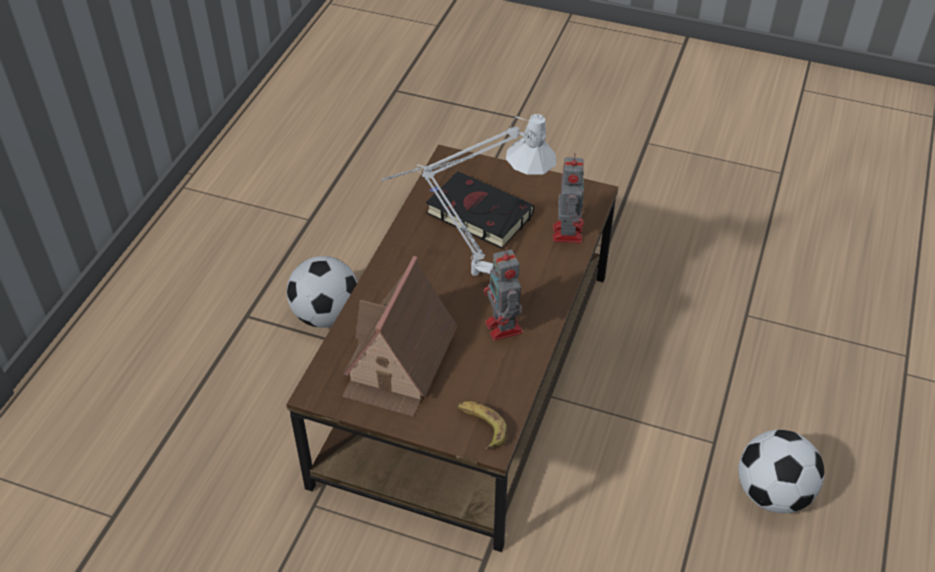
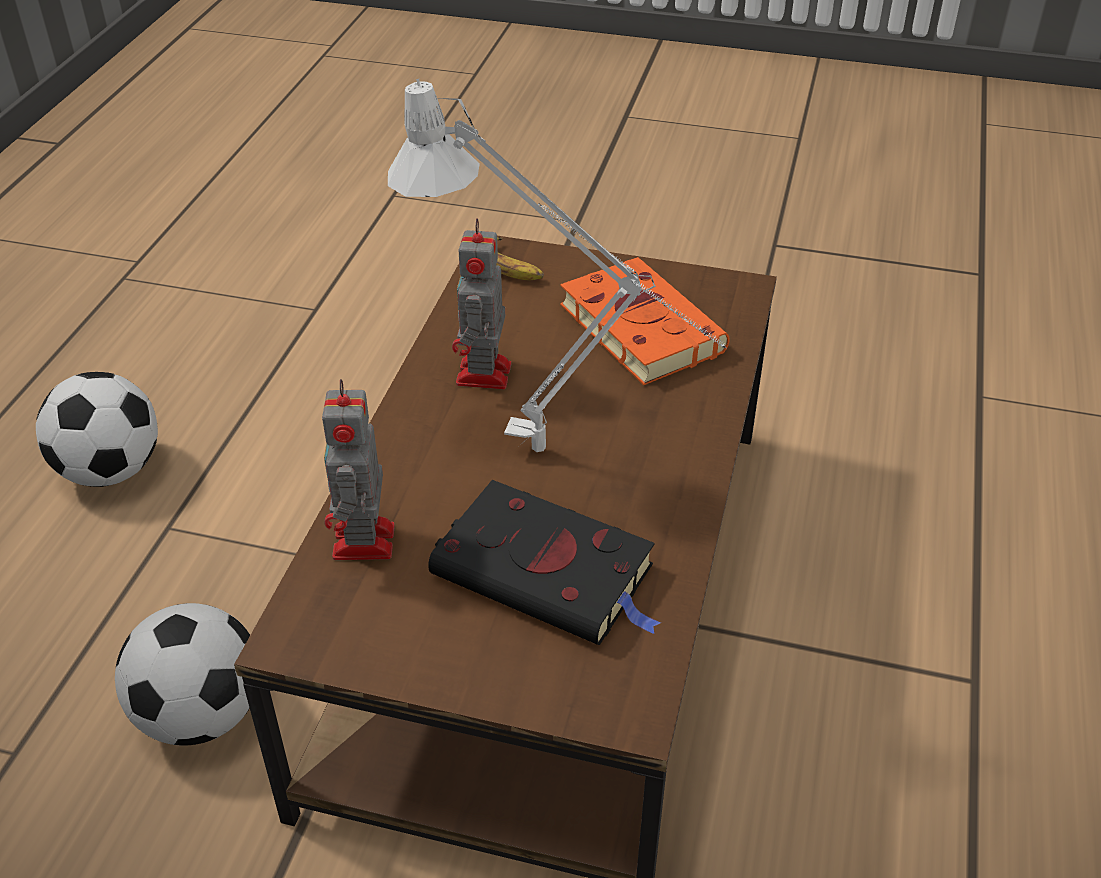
camera: 175 degrees right, 5 degrees down
(326, 315) = (828, 693): football -> football (201, 715)
(399, 362) = (637, 326): toy house -> orange book
(504, 329) = (483, 376): toy robot -> toy robot turned 150 degrees counterclockwise

